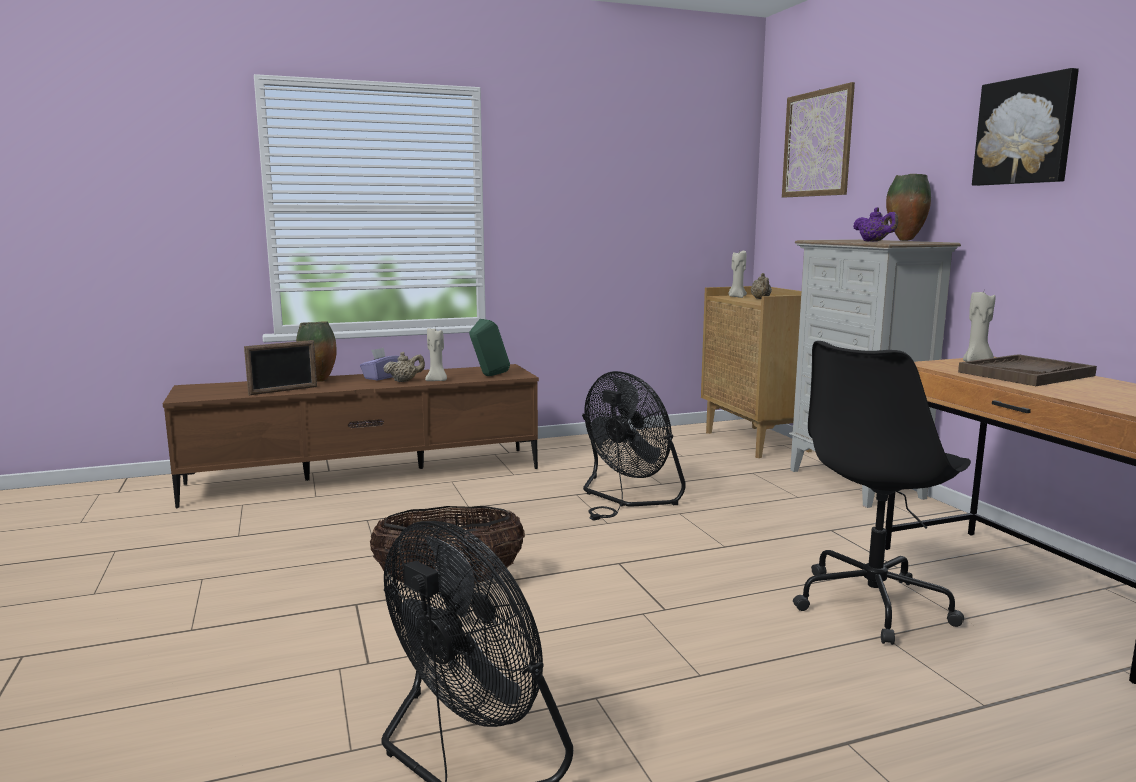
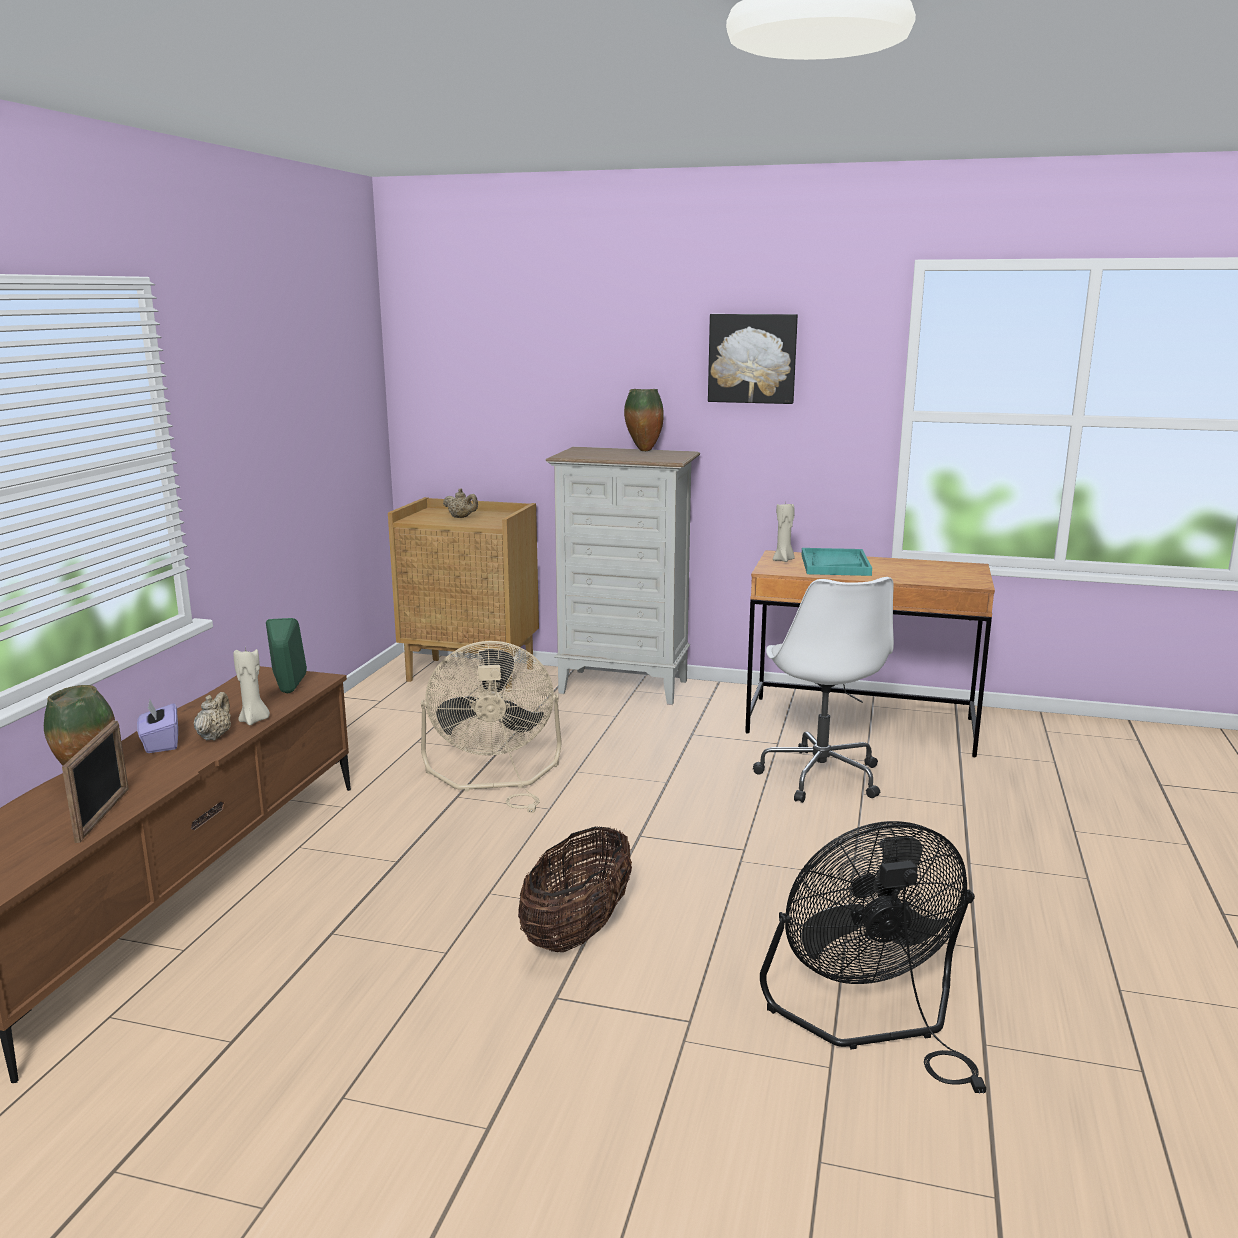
camera: 55 degrees left, 5 degrees up
(620, 497) = (498, 780): black fan -> beige fan
(736, 297) = (427, 518): beige candle -> none
(817, 142) = (489, 339): picture -> none
(869, 607) = (821, 779): black office chair -> white office chair
(874, 241) = (647, 458): purple teapot -> none
(1025, 374) = (835, 565): brown tray -> turquoise tray

